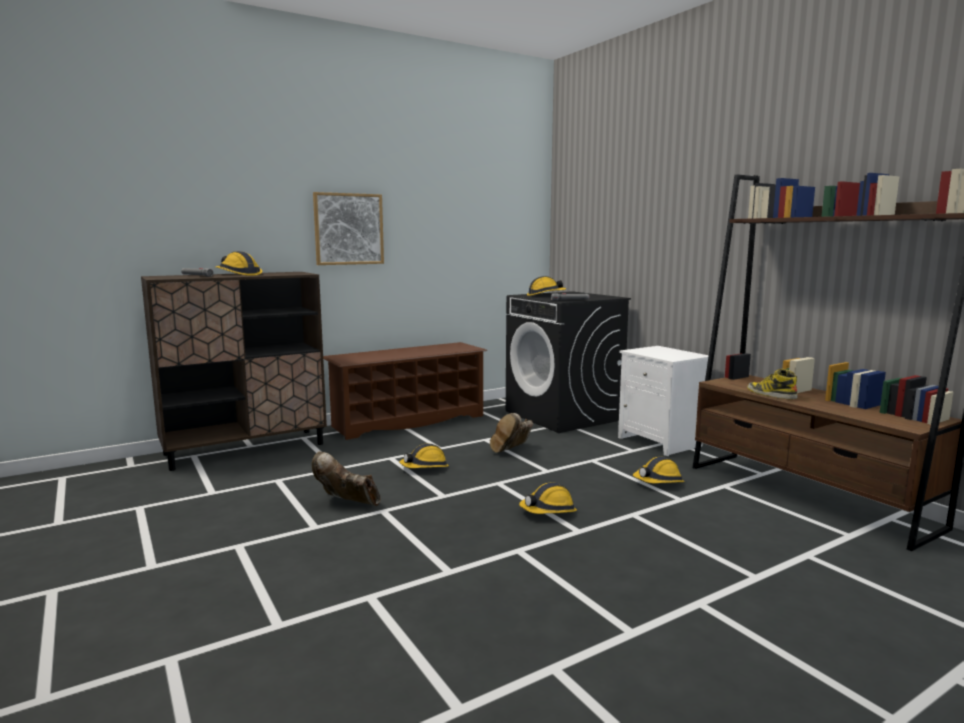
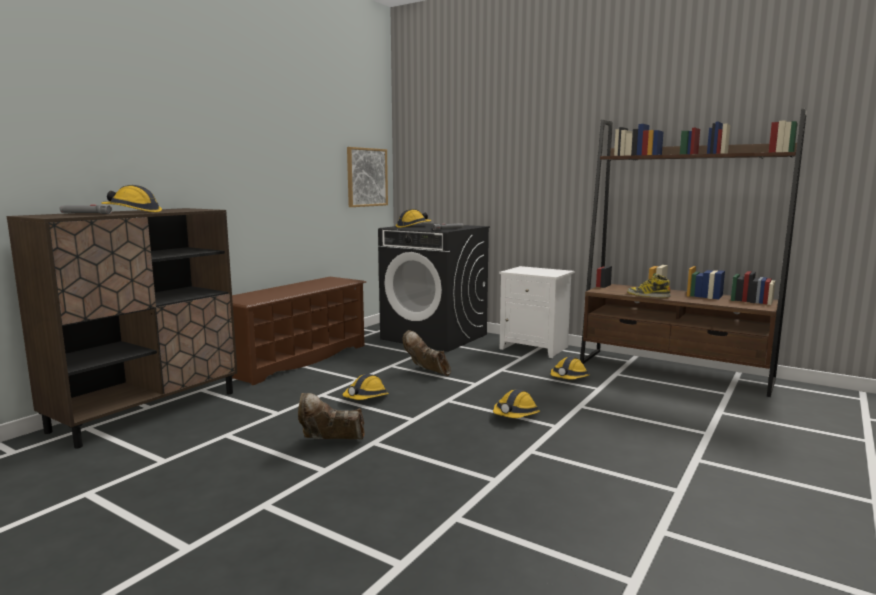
camera: 25 degrees left, 0 degrees up
(348, 229) = (228, 162): picture -> picture (366, 177)
(512, 451) = (427, 372): brown boot -> brown boot turned 120 degrees clockwise

